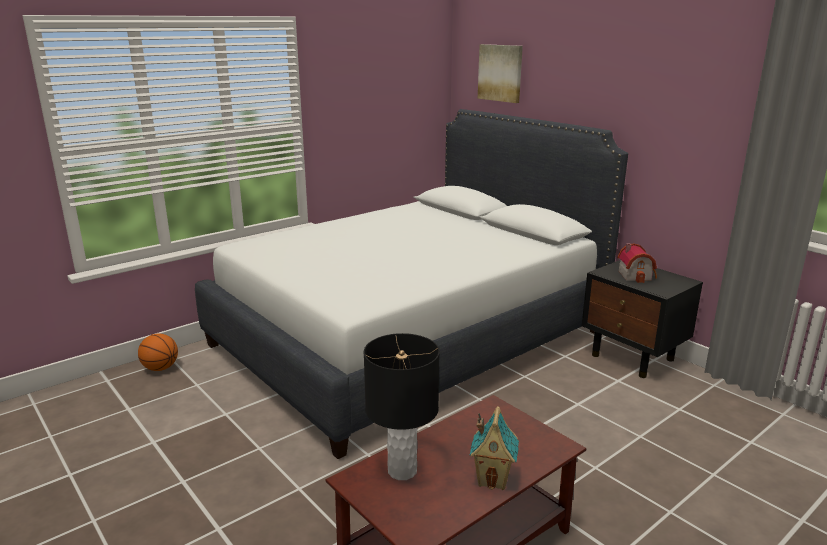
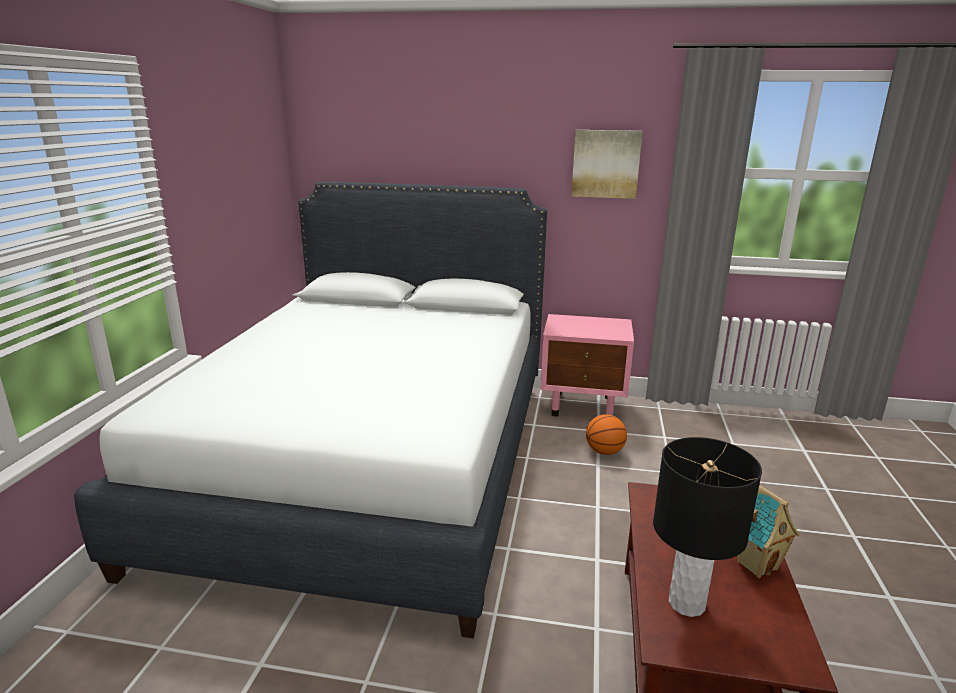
camera: 40 degrees left, 0 degrees up
(160, 368) = (61, 654): basketball -> basketball (604, 452)
(500, 73) = (368, 136): picture -> picture (605, 164)
(633, 358) = (583, 406): black nightstand -> pink nightstand
(636, 275) = (581, 326): toy house -> none

